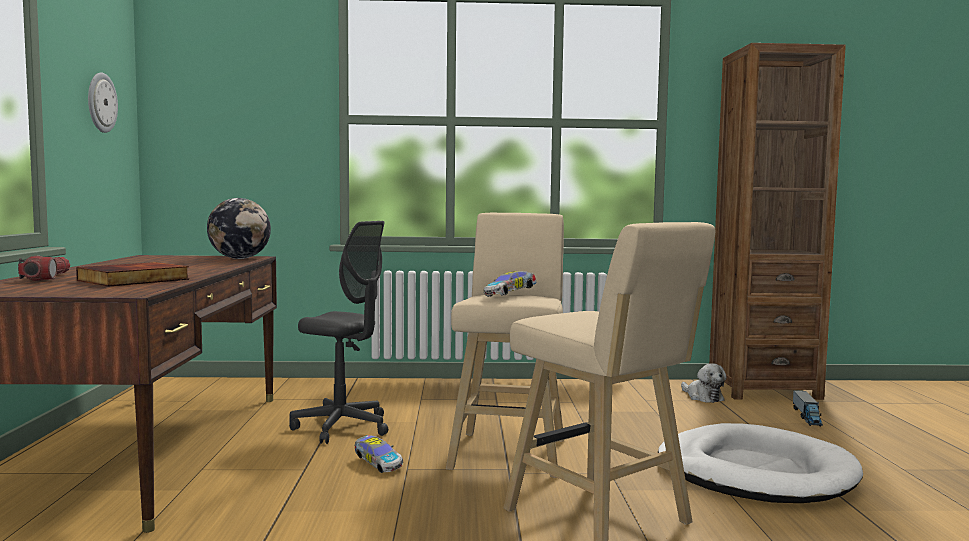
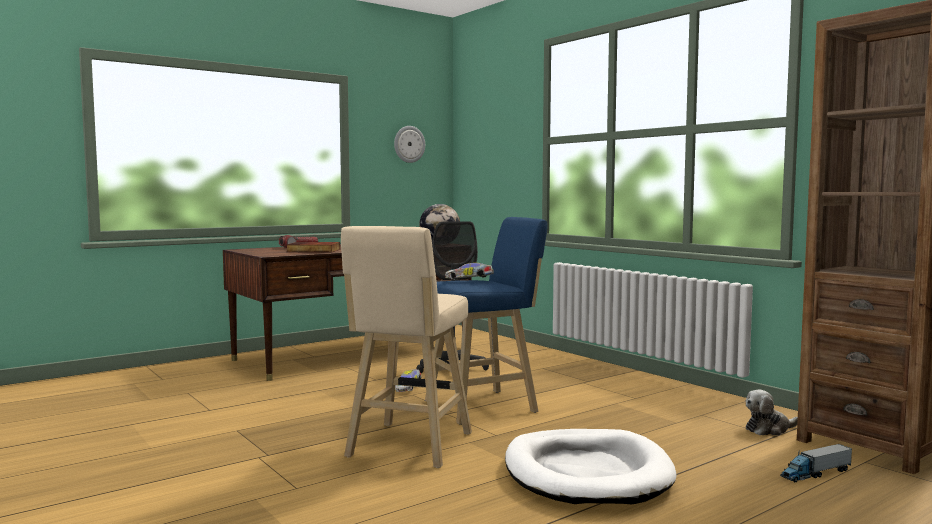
camera: 55 degrees right, 0 degrees up
(510, 452) = (485, 406): beige stool -> blue stool
(702, 397) = (769, 429): plush toy -> plush toy turned 45 degrees clockwise

